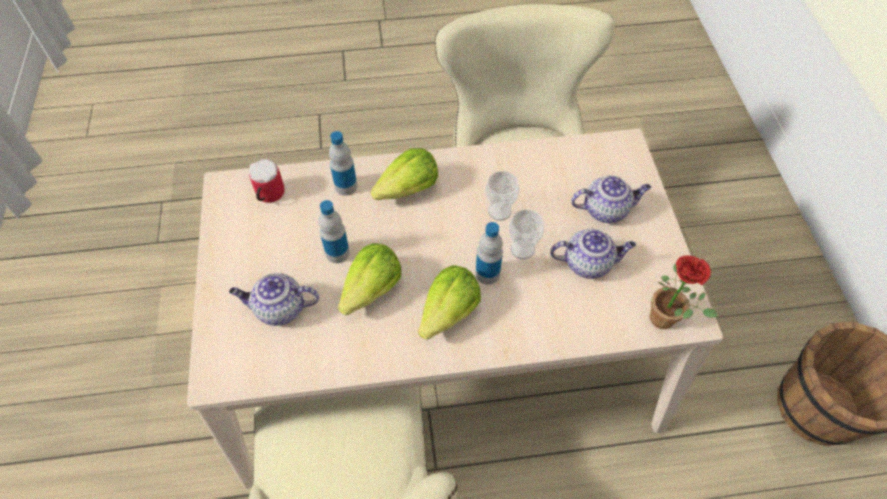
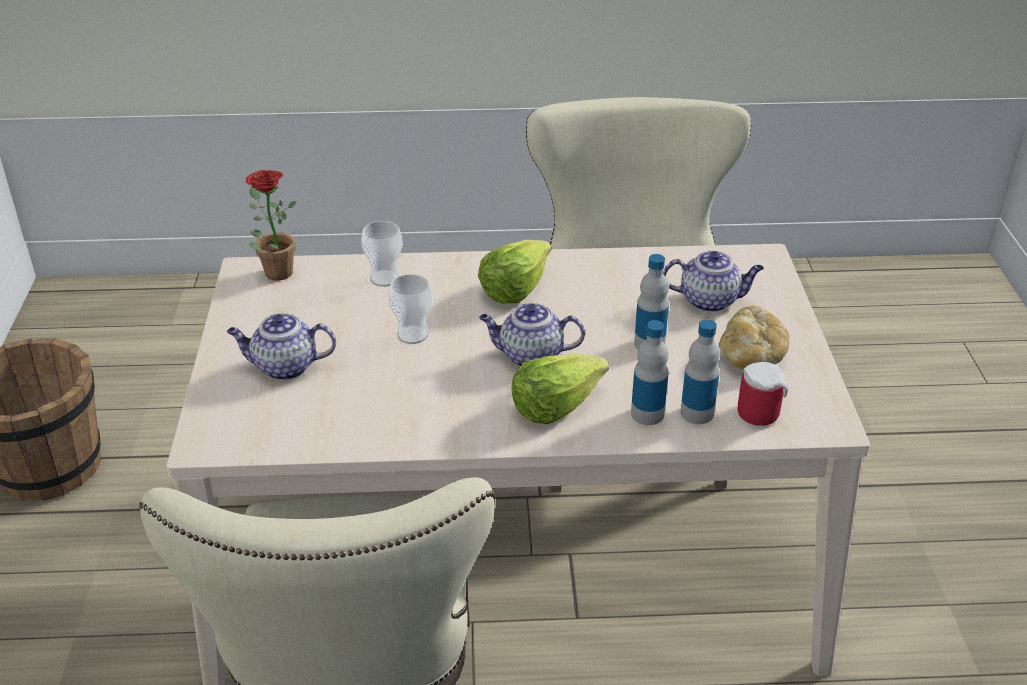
camera: 175 degrees left, 20 degrees down
(261, 245) = (751, 356): none -> bread
(372, 289) = (603, 310): lettuce -> none
(487, 273) = (462, 316): bottle -> bottle (697, 413)
(499, 211) = (430, 373): cup -> cup (384, 278)
(588, 263) = (336, 318): teapot -> teapot (530, 356)

